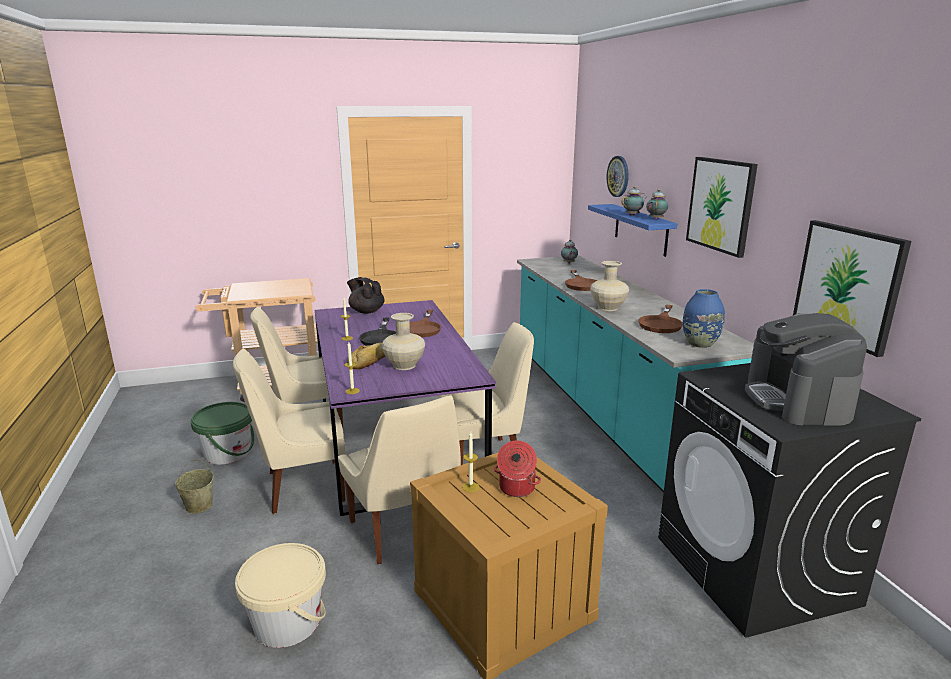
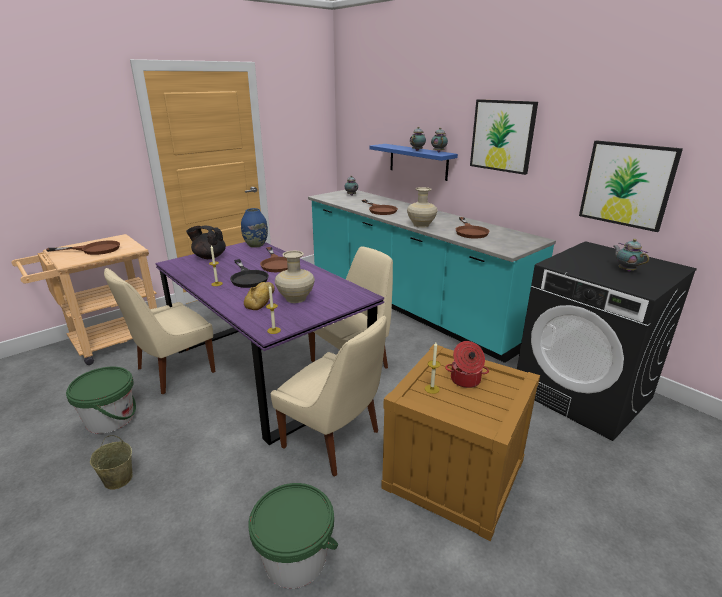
camera: 25 degrees left, 5 degrees up
(269, 289) = (94, 249): none -> brown frying pan
(287, 622) = (295, 558): beige bucket -> green bucket
(301, 487) = (212, 430): beige chair -> none
(618, 176) = (390, 120): wall clock -> none
(699, 344) = (511, 242): blue vase -> blue vase (255, 245)
(797, 400) = (625, 270): coffee machine -> teapot

